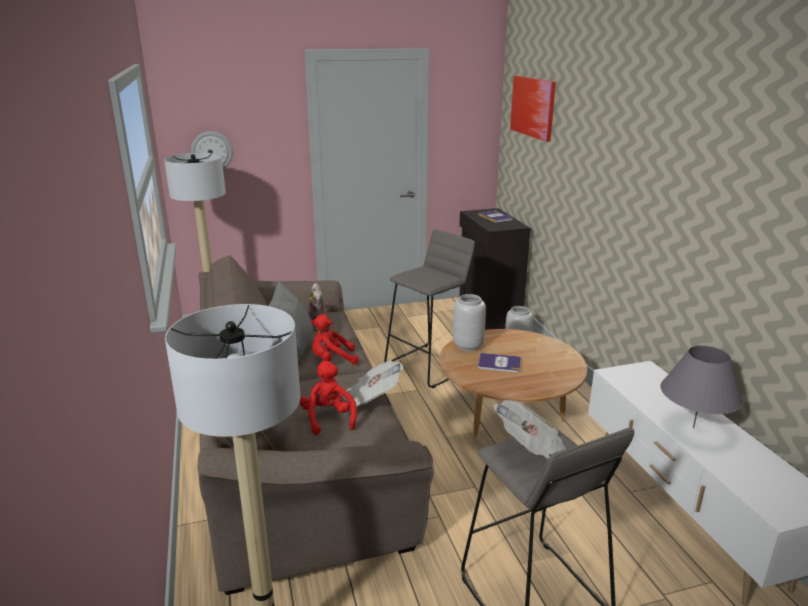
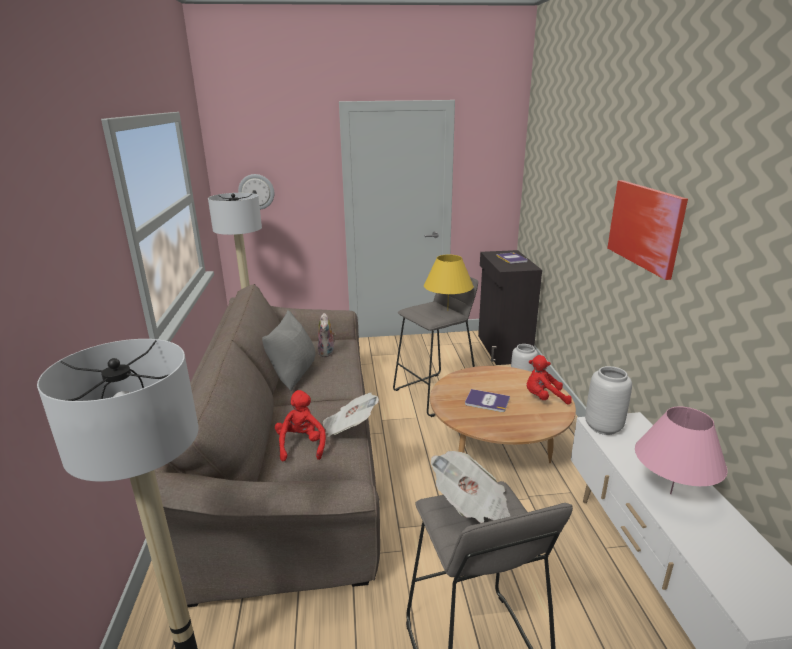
camera: 10 degrees right, 0 degrees up
(332, 360) = (328, 386): red plush toy -> red plush toy (544, 398)
(443, 274) = (447, 310): none -> yellow table lamp
(468, 346) = (462, 381): grey vase -> grey vase (604, 427)
(533, 107) = (549, 154): picture -> picture (645, 226)
(693, 428) = (670, 493): grey table lamp -> pink table lamp

